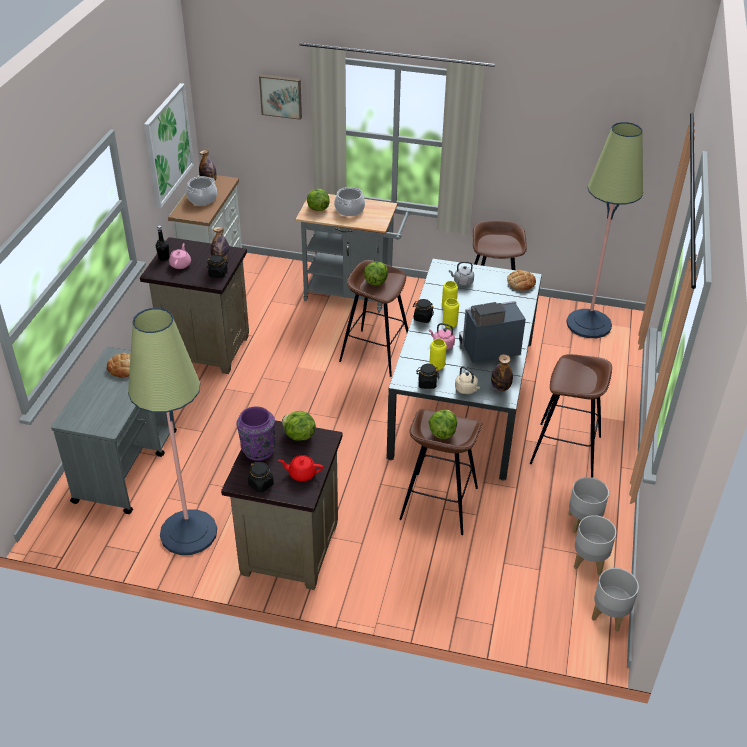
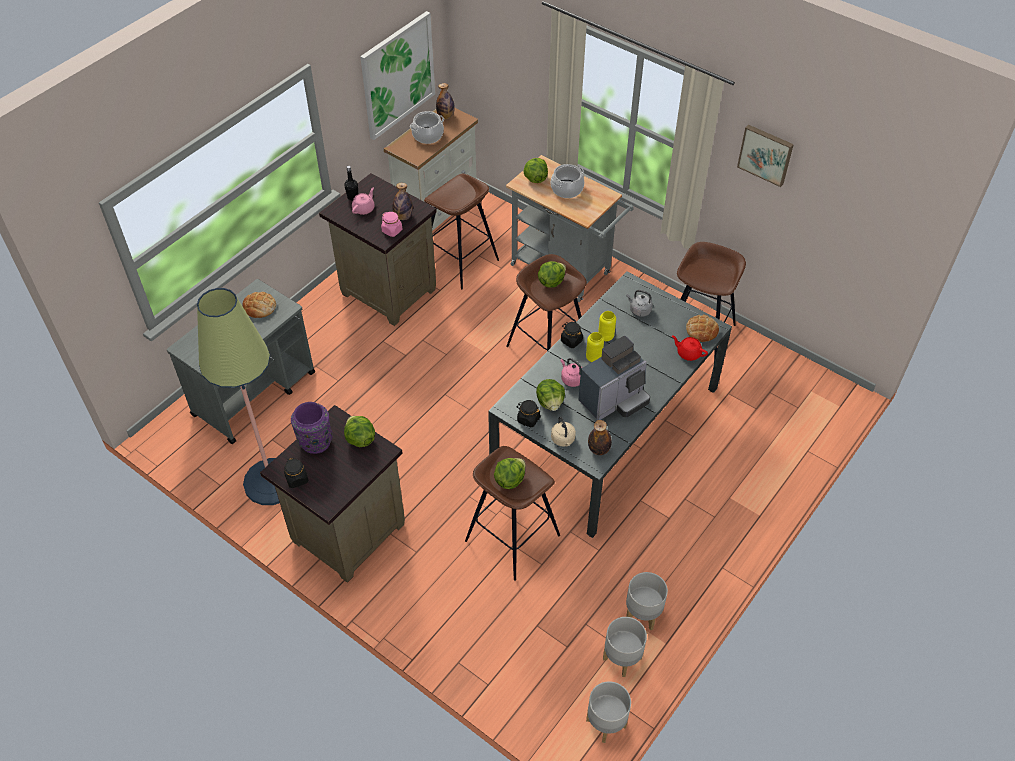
camera: 25 degrees right, 10 degrees up
(218, 274) = (392, 230): black jar -> pink jar
(281, 96) = (527, 48): picture -> picture (766, 154)
(301, 474) = (338, 481): red teapot -> red teapot (688, 353)
(437, 366) = (550, 402): yellow vase -> lettuce
(487, 349) = (614, 400): coffee machine -> coffee machine turned 135 degrees clockwise
(566, 450) = (675, 527): brown stool -> brown stool (460, 261)
(588, 324) = (795, 387): floor lamp -> none

